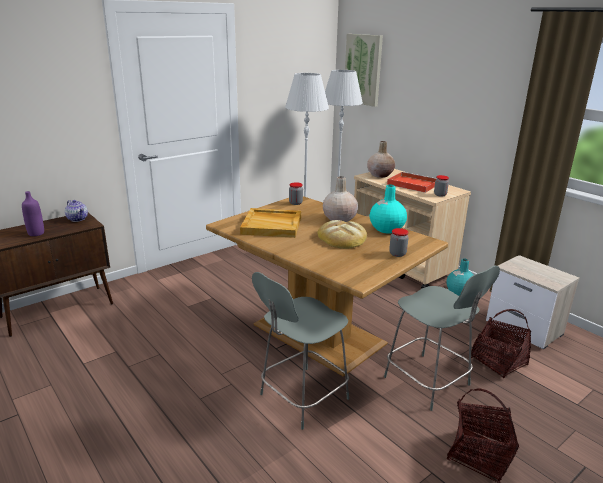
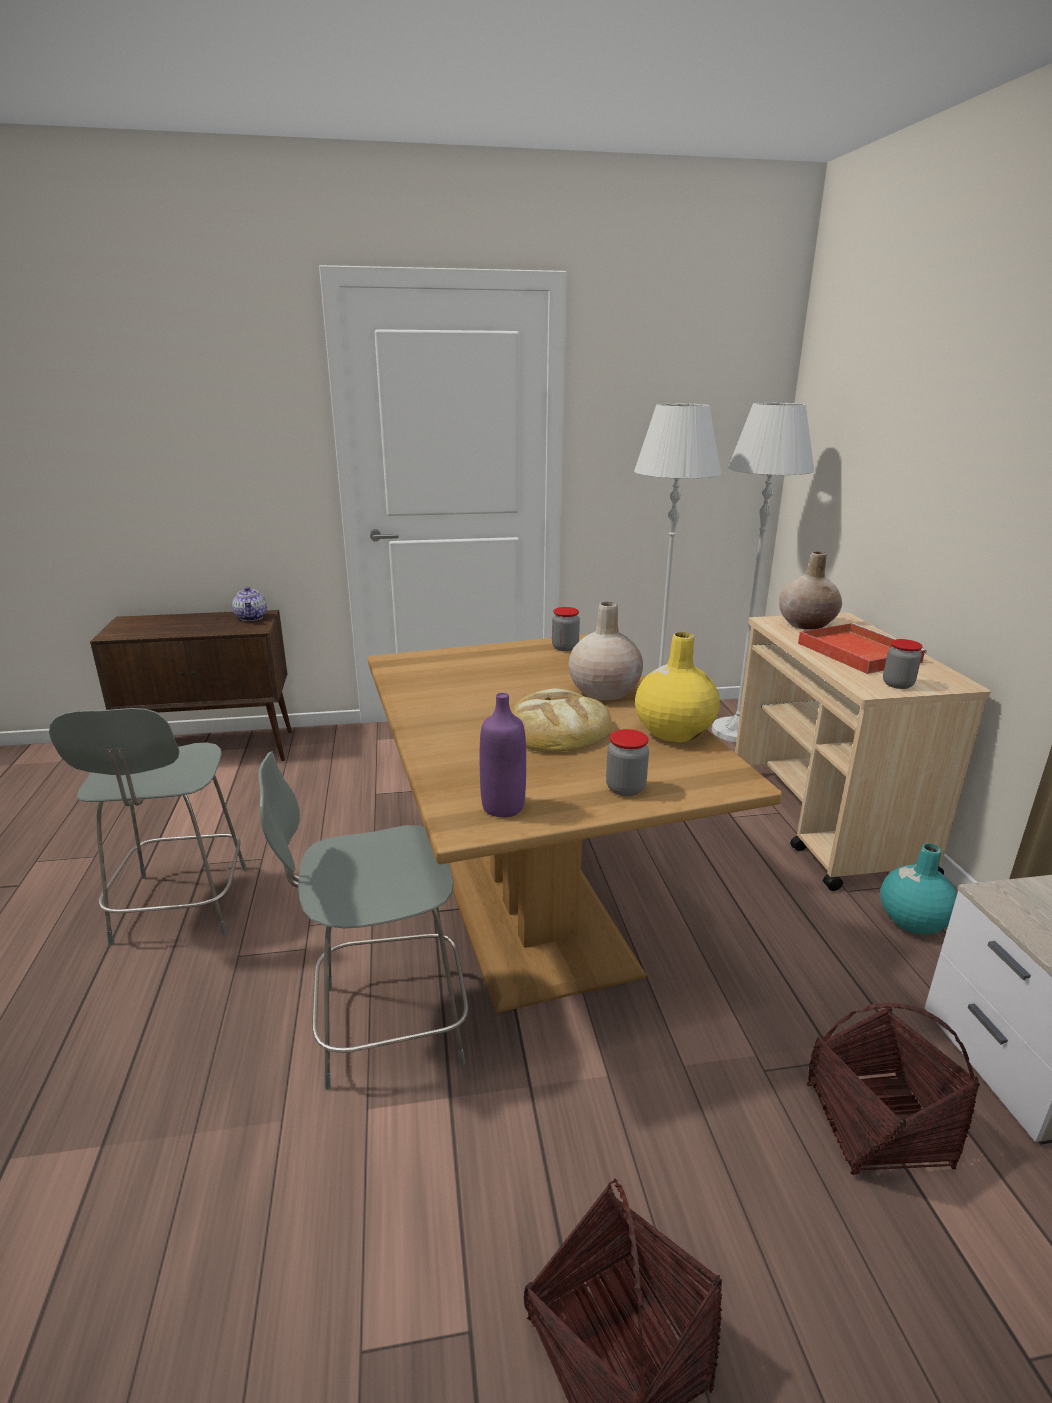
camera: 30 degrees right, 0 degrees up
(36, 233) = (177, 628): purple bottle -> purple bottle (503, 807)
(272, 225) = (467, 678): beige tray -> none
(363, 69) = (833, 404): picture -> none
(386, 229) = (674, 731): turquoise vase -> yellow vase
(429, 382) = (658, 1103): grey chair -> grey chair (180, 908)

